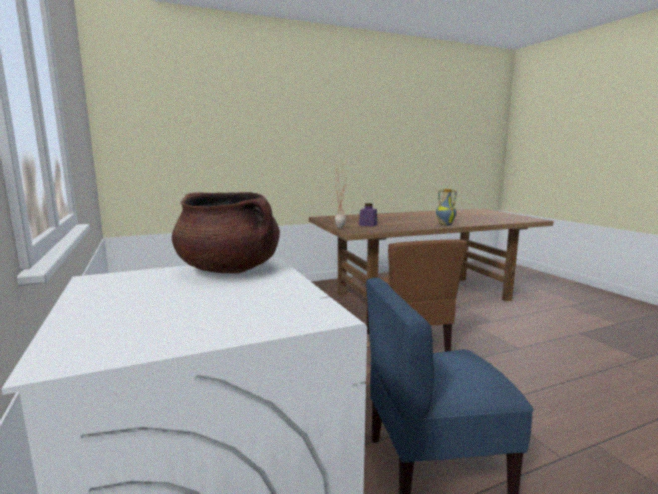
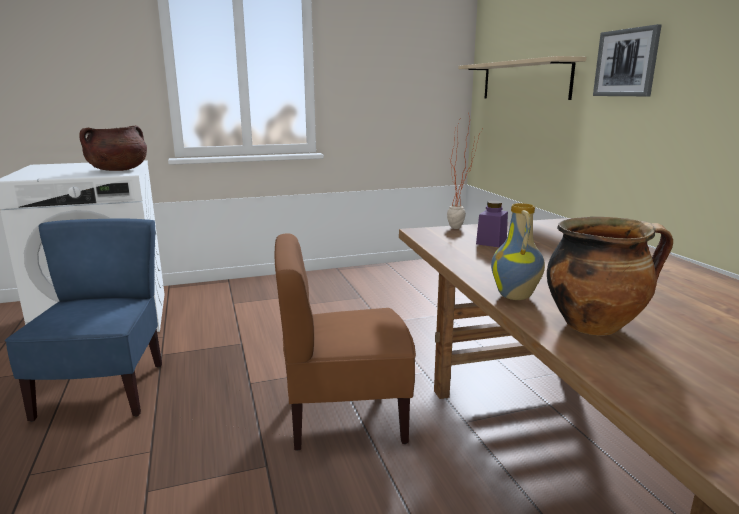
camera: 95 degrees right, 5 degrees up
(186, 139) = (524, 80): none -> beige shelf
(284, 133) = (626, 63): none -> picture
(462, 221) = (595, 325): none -> cooking pot

